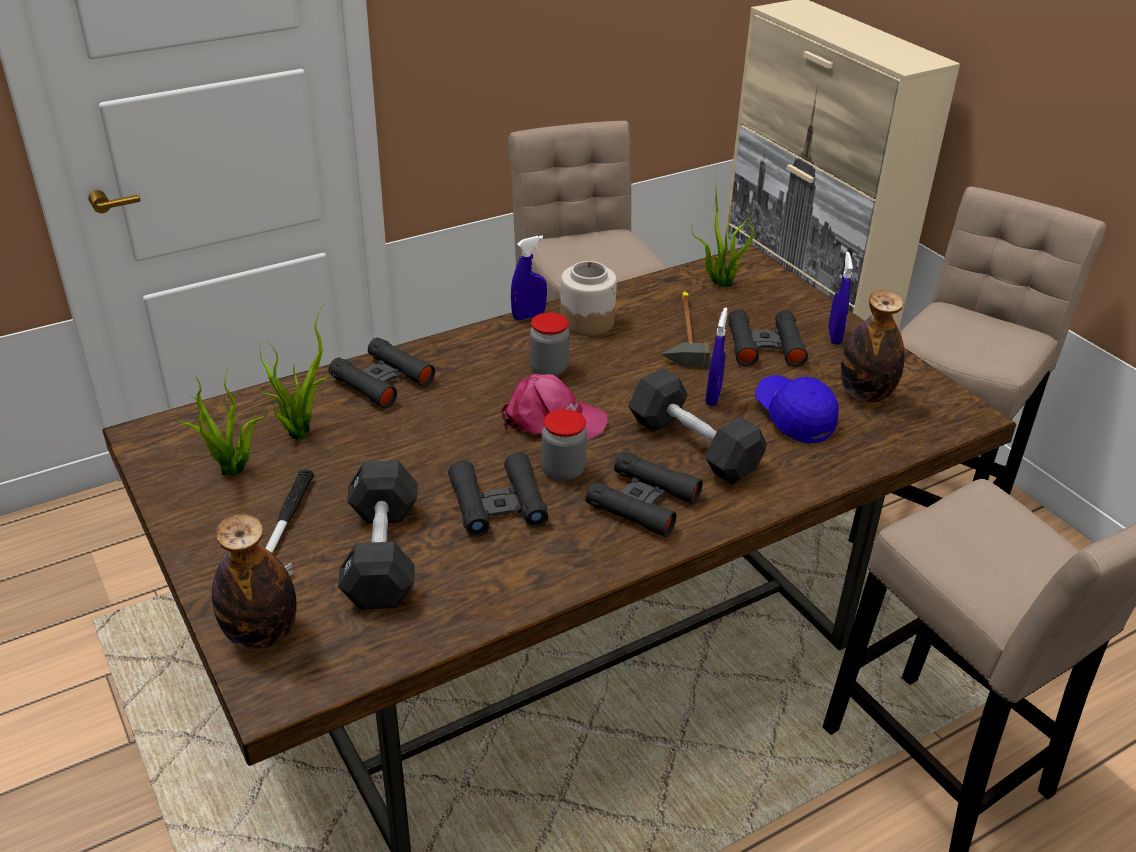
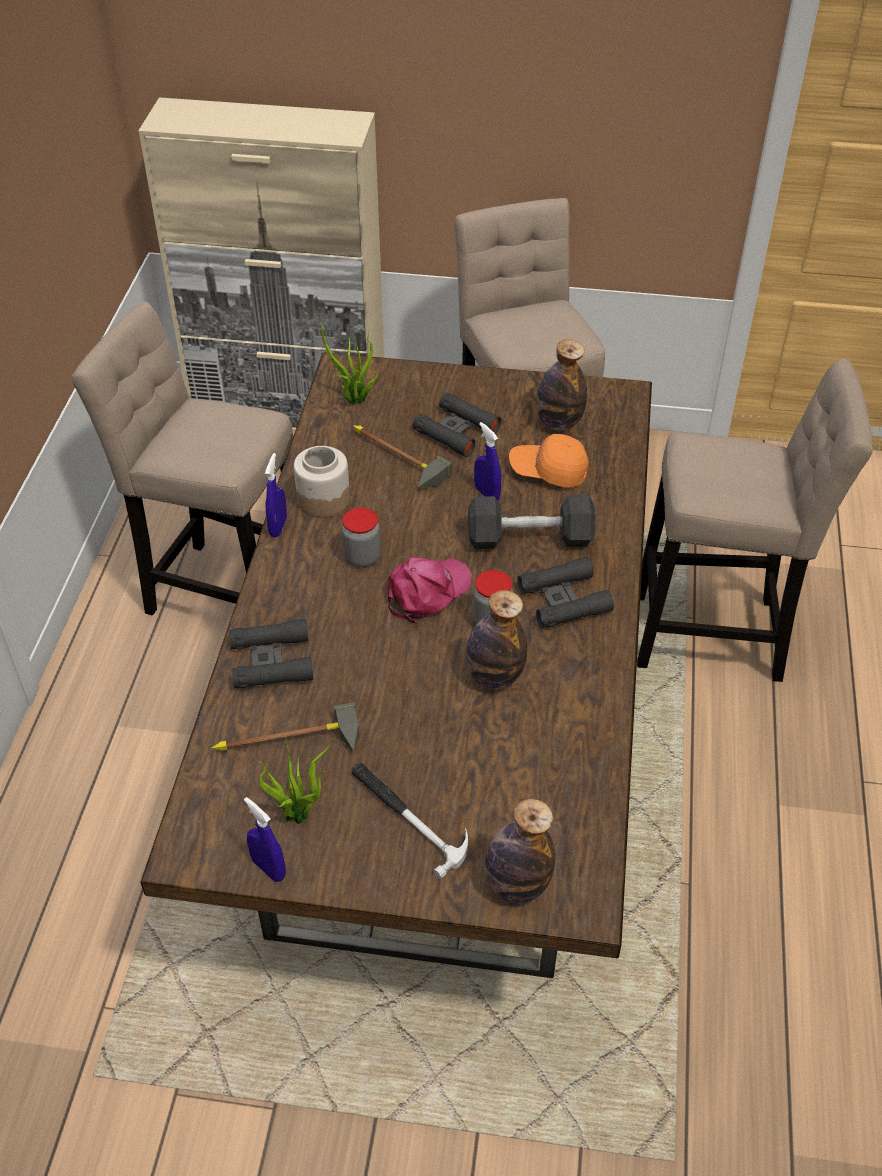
camera: 50 degrees left, 10 degrees up
(298, 431) = (286, 747): potted plant -> hammer
(382, 554) = (490, 771): black dumbbell -> none
(498, 504) = (494, 676): black binoculars -> bottle
(793, 417) = (548, 471): blue cap -> orange cap
(834, 336) = (482, 392): blue spray bottle -> blue spray bottle (268, 868)

